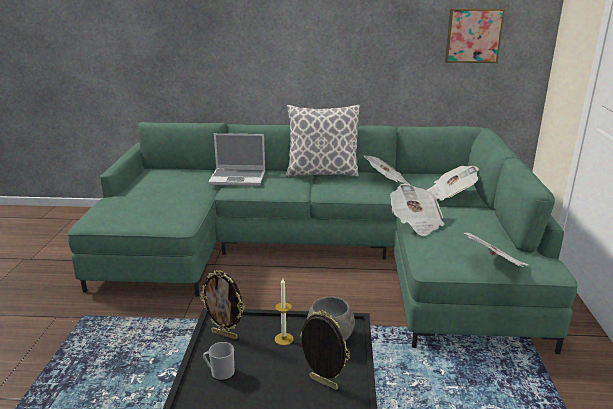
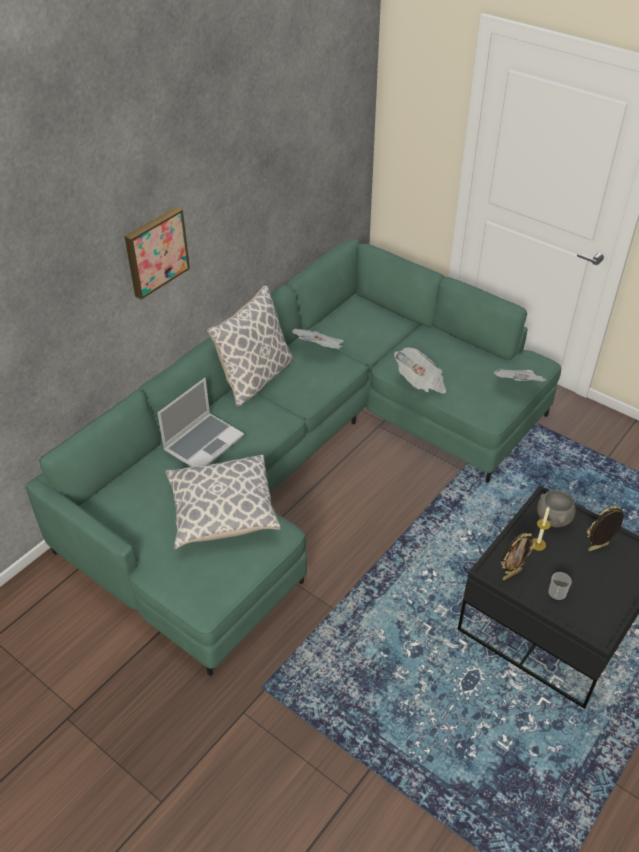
camera: 55 degrees left, 20 degrees up
(178, 202) = (222, 514): none -> pillow
(449, 195) = (386, 332): newspaper -> none
(473, 35) = (322, 152): picture -> picture (155, 251)

